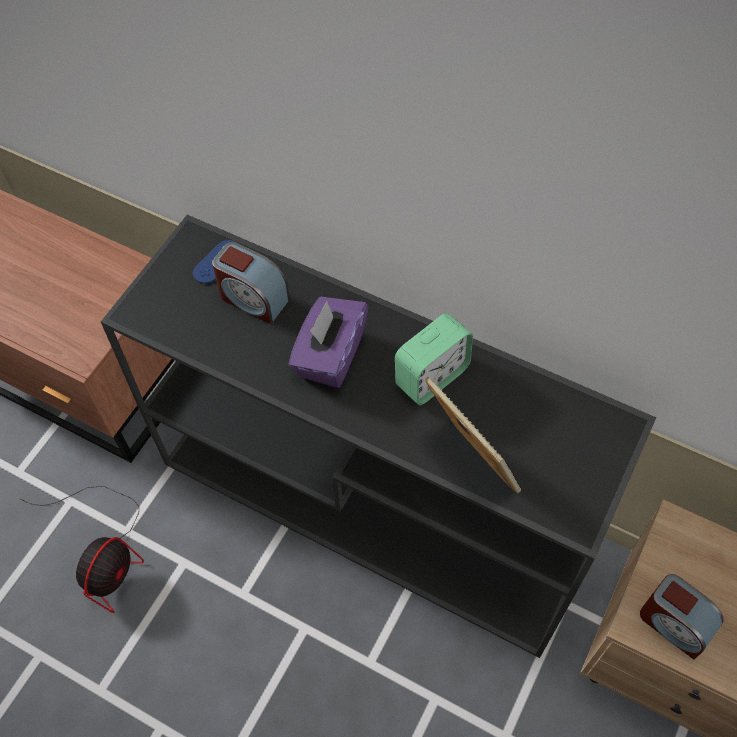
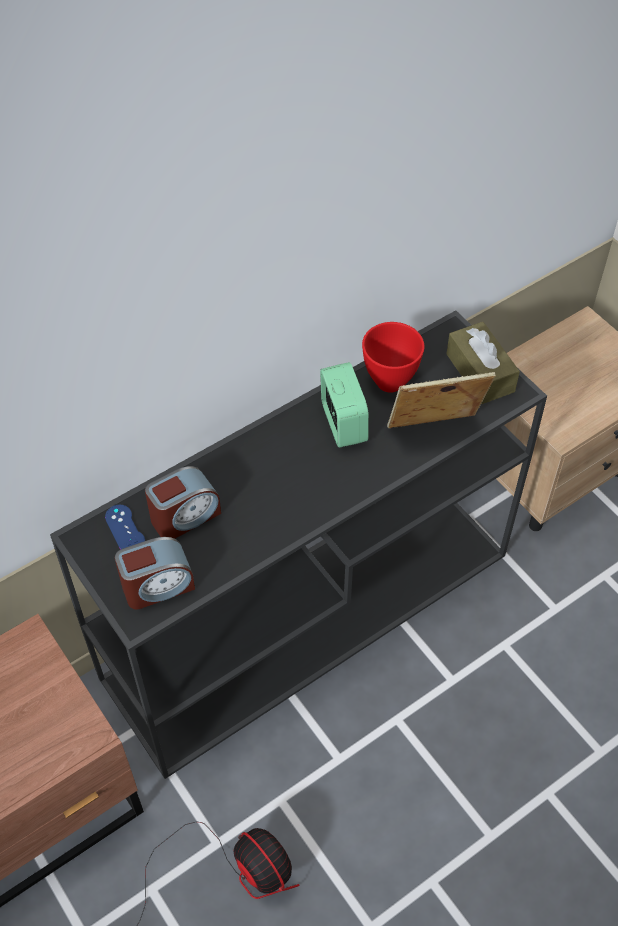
camera: 65 degrees left, 5 degrees down
(330, 355) = (280, 483): purple tissue box -> none
(512, 393) = (388, 381): none -> red bowl
(581, 476) = (480, 373): none -> brown tissue box
(674, 624) = (571, 412): alarm clock -> alarm clock (157, 586)

